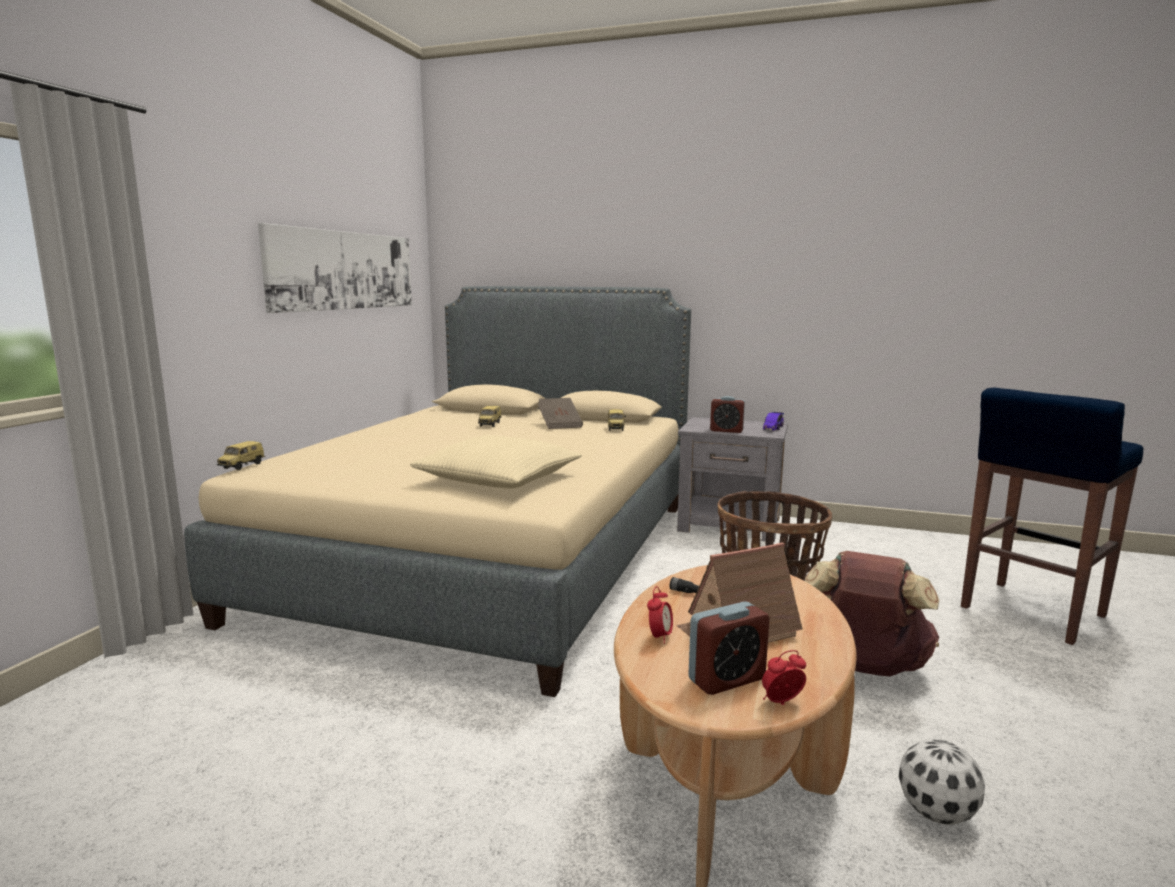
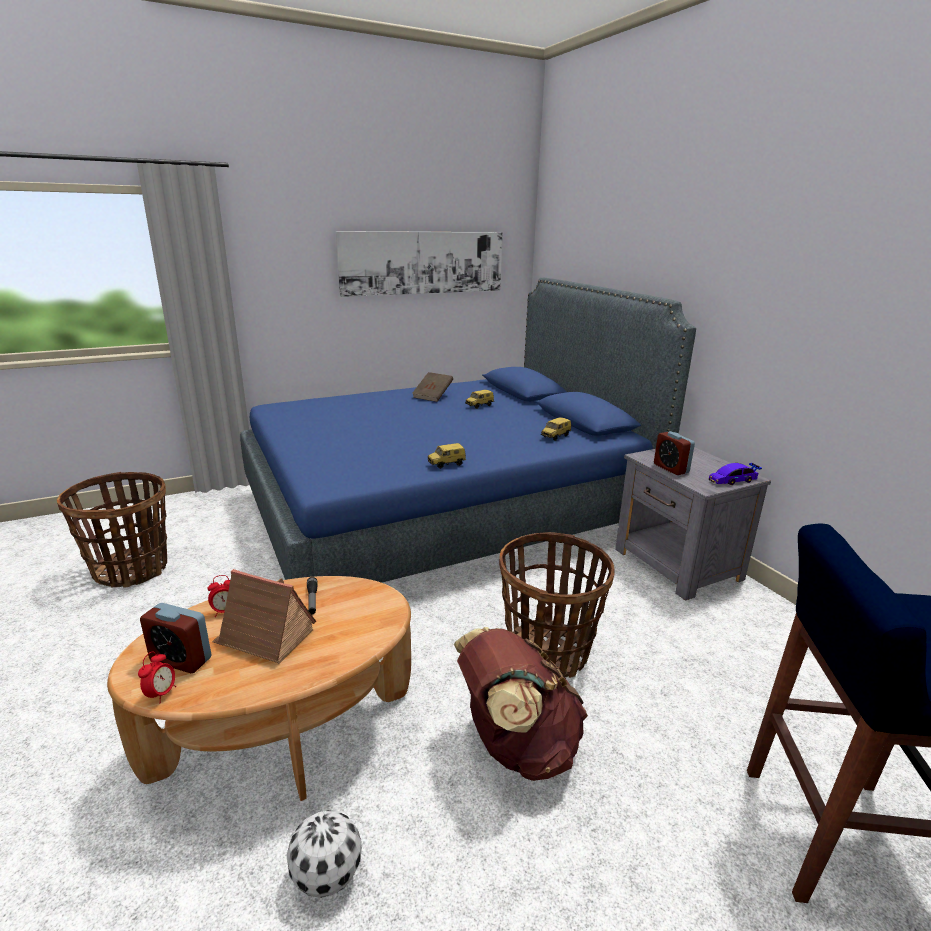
camera: 45 degrees right, 10 degrees up
(193, 779) = (131, 569): none -> basket
(242, 467) = (279, 401): toy car -> toy car (447, 464)
(490, 556) = (446, 510): beige bed -> blue bed
(498, 479) = (358, 456): beige pillow -> none
(560, 424) = (527, 420): brown book -> brown book (433, 396)
(781, 703) = (161, 694): alarm clock -> alarm clock turned 75 degrees clockwise

